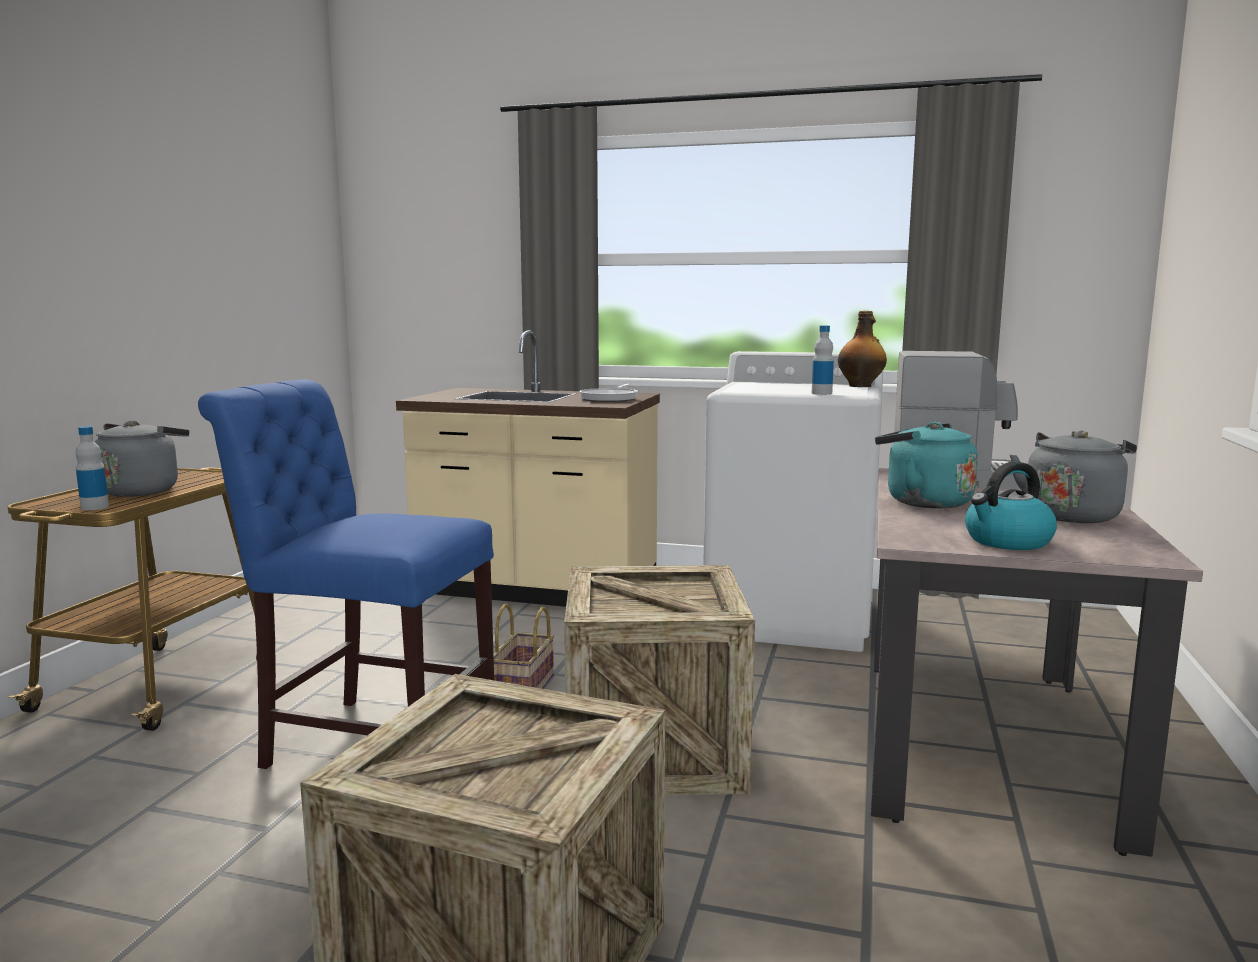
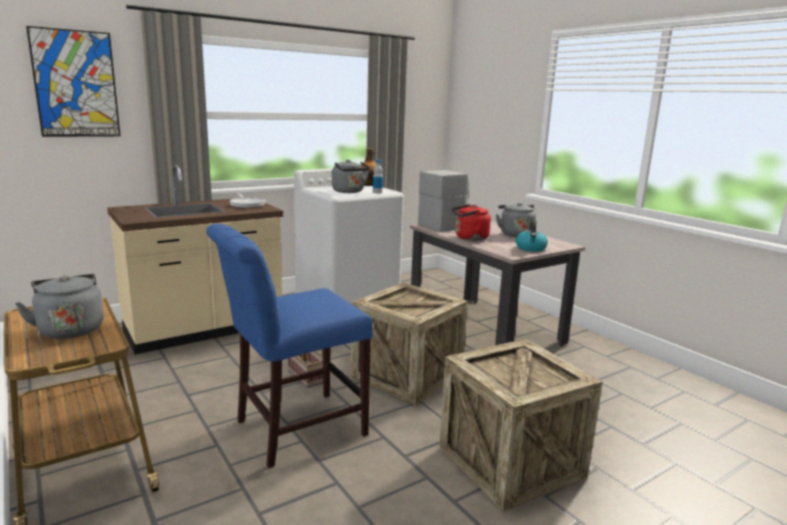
camera: 50 degrees left, 5 degrees up
(95, 507) = (91, 348): bottle -> none
(450, 223) = (76, 84): none -> picture
(775, 389) = (349, 192): none -> grey kettle
(922, 502) = (469, 238): turquoise kettle -> red kettle

